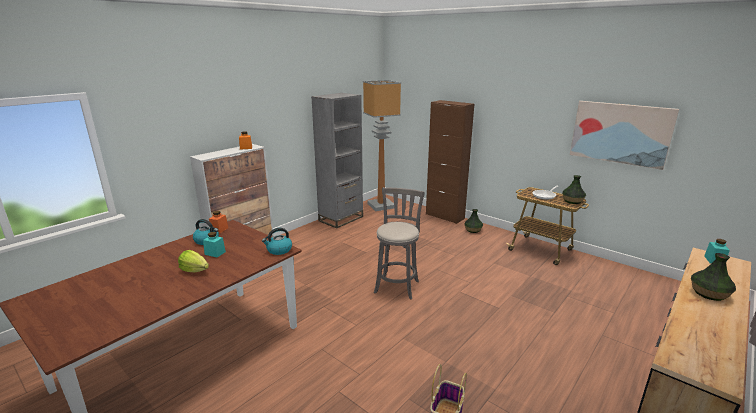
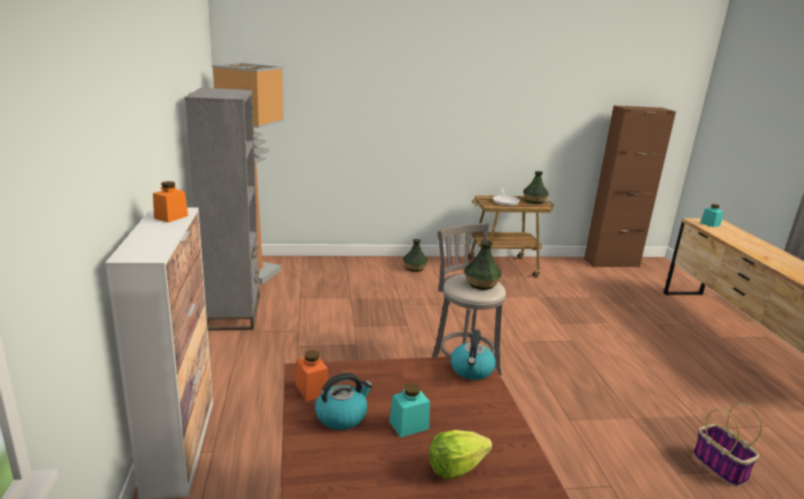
camera: 50 degrees left, 0 degrees up
(445, 216) = (358, 262): brown cabinet -> brown cabinet (611, 263)
(620, 133) = (564, 119): picture -> none
(709, 294) = (760, 250): vase -> vase (481, 284)

